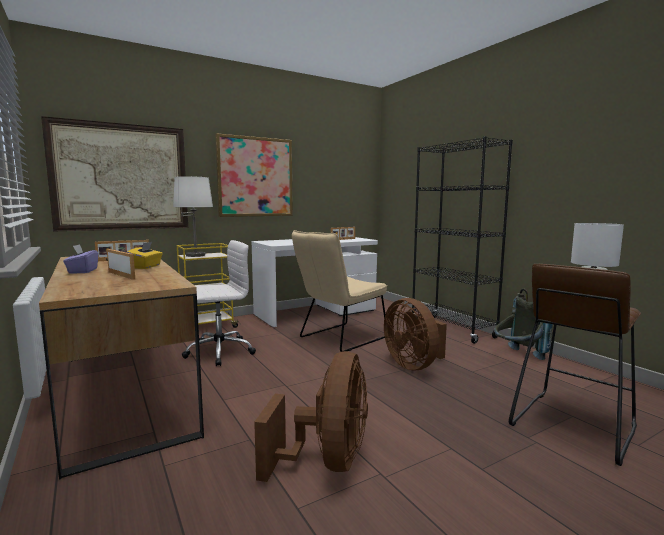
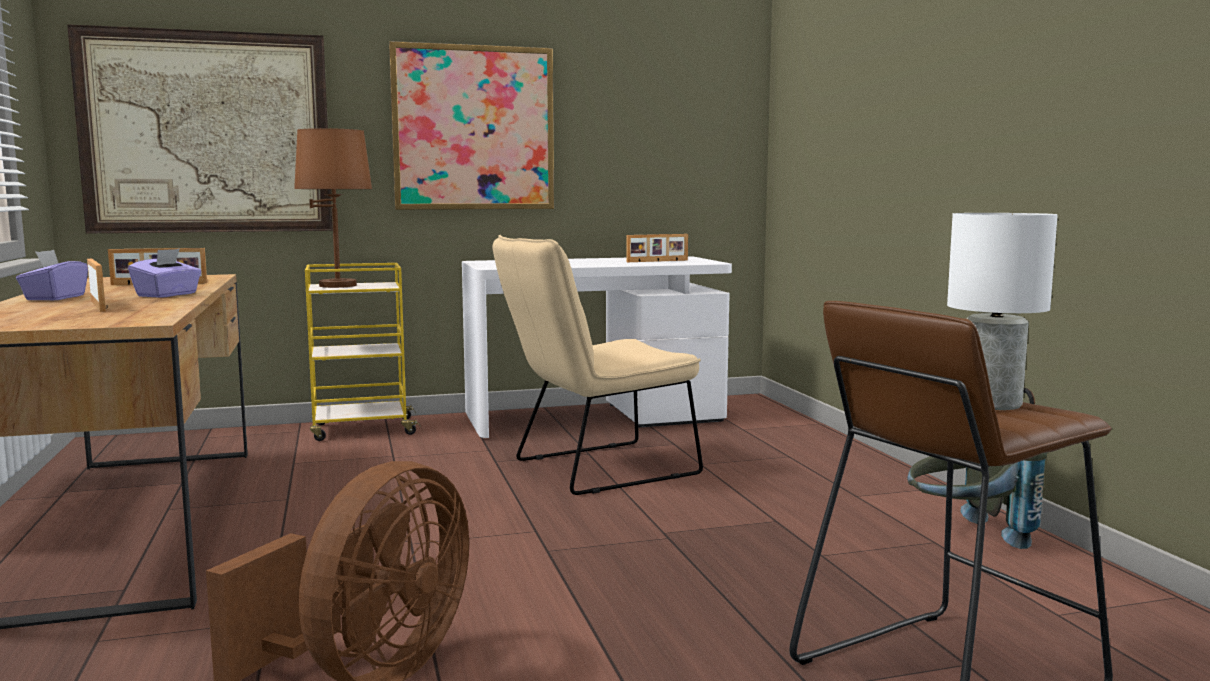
camera: 15 degrees right, 0 degrees up
(146, 267) = (167, 295): yellow tissue box -> purple tissue box
(195, 255) = (338, 285): white table lamp -> brown table lamp
(218, 352) = (341, 474): white office chair -> none
(414, 365) = (703, 531): brown fan -> none
(452, 329) = (866, 470): black bookcase -> none

